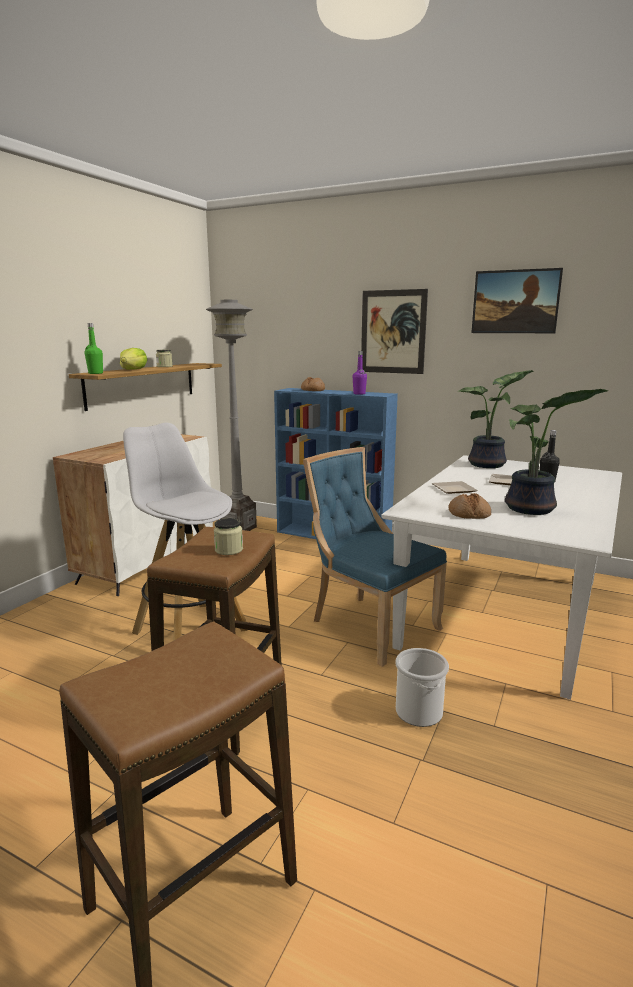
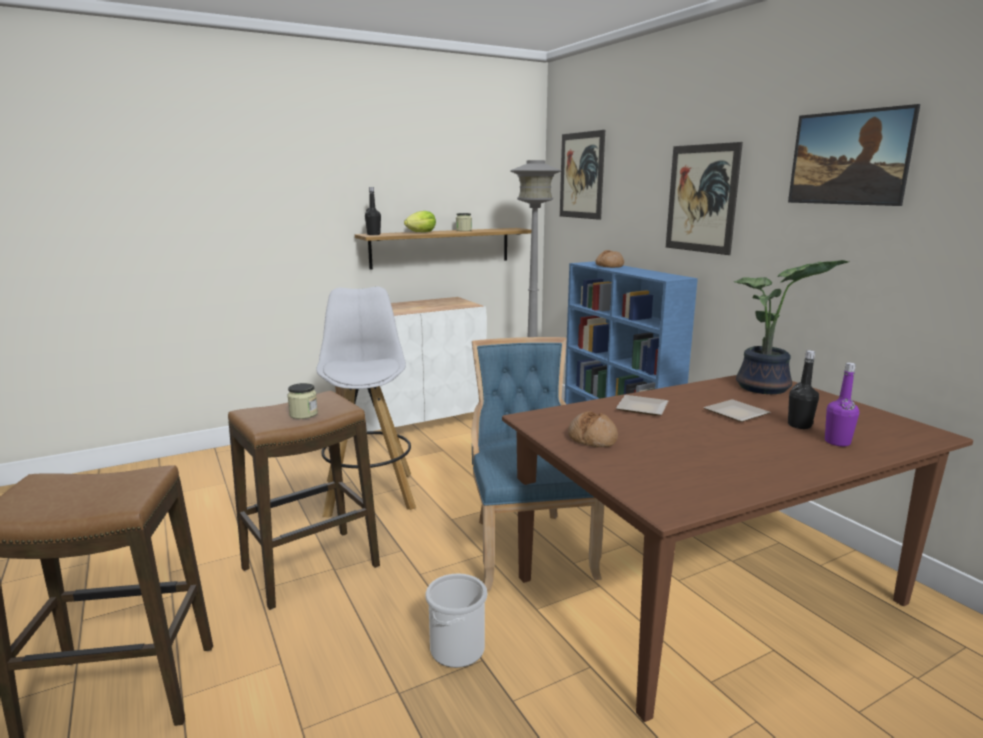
camera: 35 degrees right, 0 degrees up
(95, 373) = (373, 234): green bottle -> black bottle
(259, 314) = (581, 175): none -> picture
(359, 394) = (647, 274): purple bottle -> purple bottle (837, 442)
(504, 613) = (707, 591): white dining table -> brown dining table
(531, 509) = (683, 453): potted plant -> none

